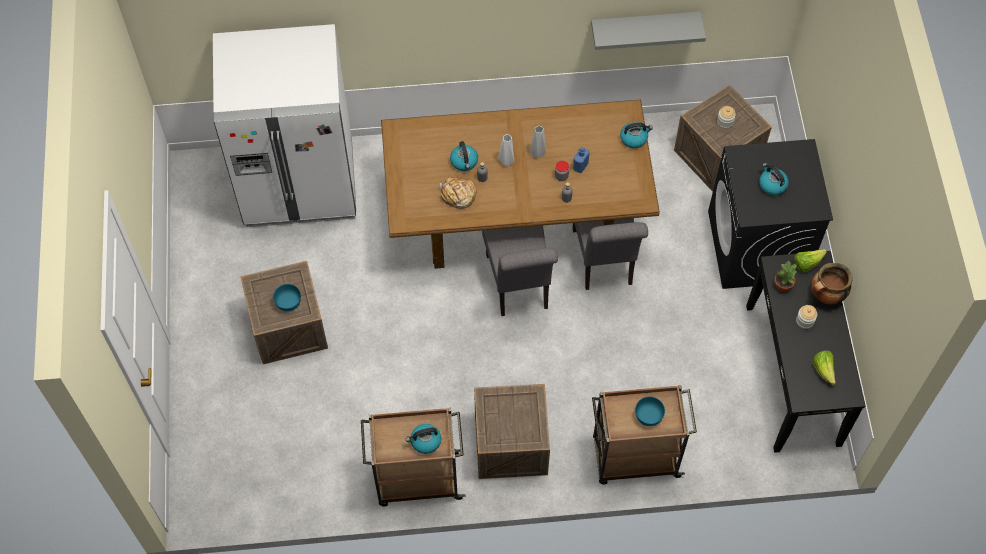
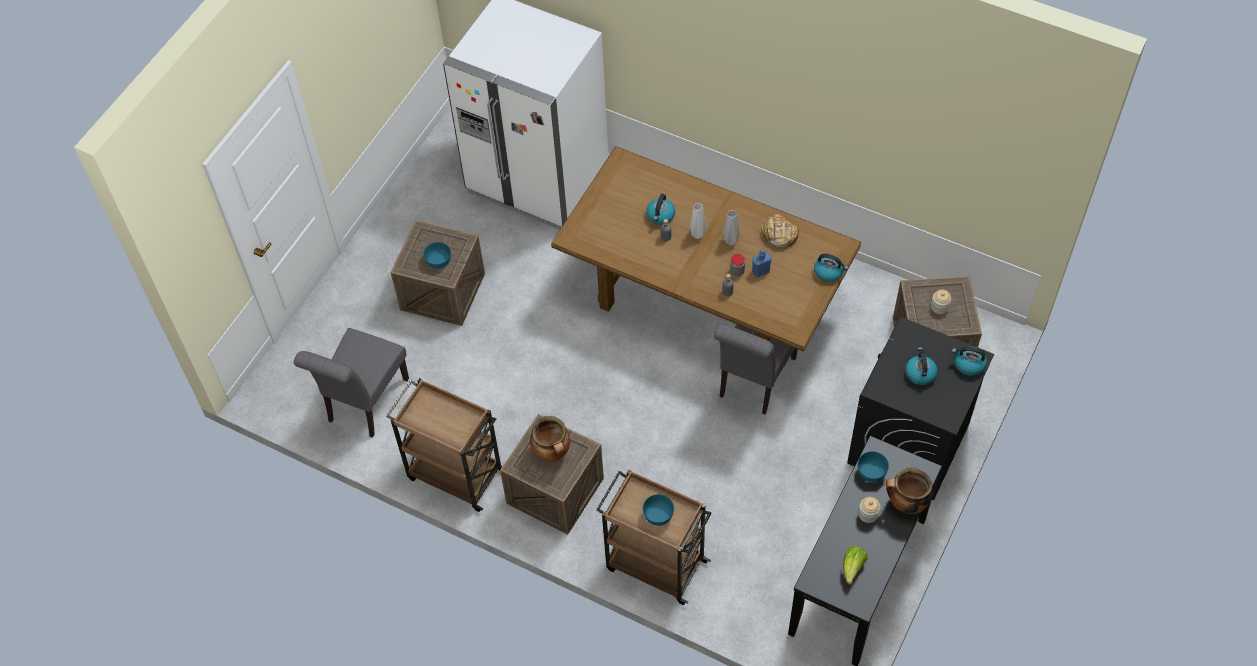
camera: 35 degrees right, 5 degrees down
(425, 441) = (450, 427): kettle -> kettle (968, 364)
(458, 195) = (633, 241): bread -> bread (779, 235)
(510, 413) = (552, 452): none -> cooking pot
(519, 286) = (662, 361): grey chair -> grey chair (365, 404)
(644, 25) = (893, 169): grey shelf -> none
(783, 285) = (871, 471): potted plant -> turquoise bowl
(807, 263) = (910, 465): lettuce -> none

